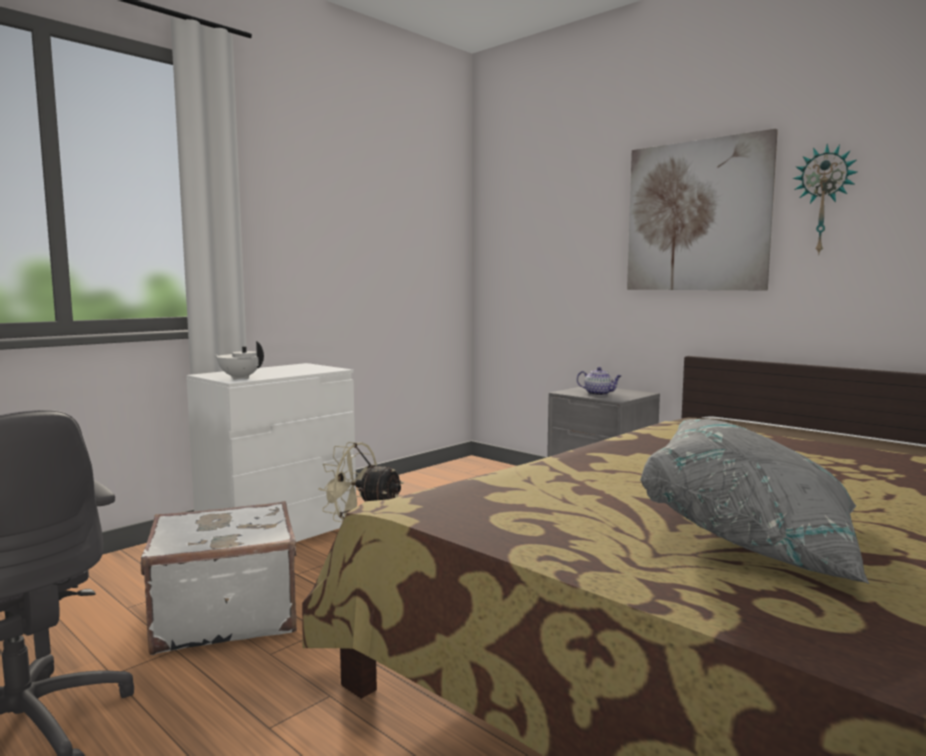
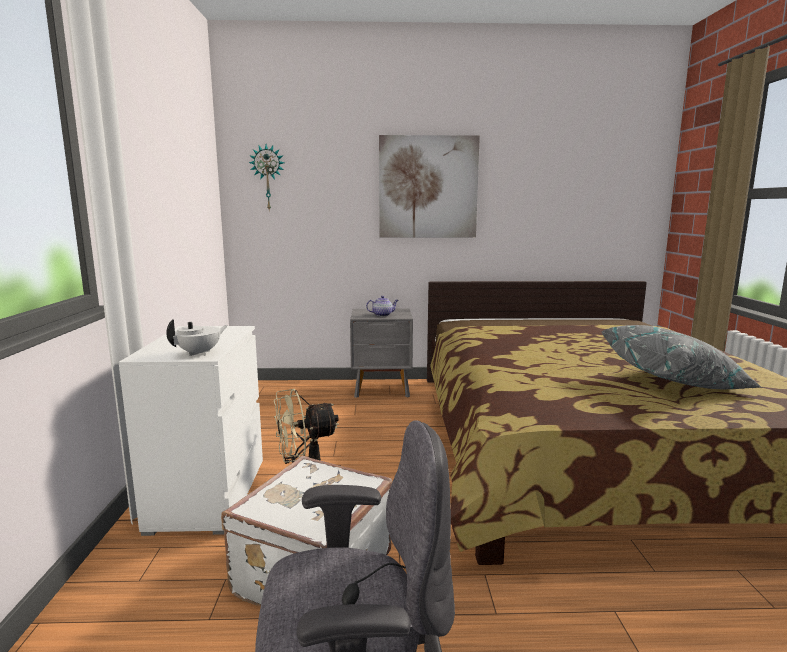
camera: 45 degrees left, 5 degrees up
(240, 378) = (200, 353): white teapot -> white teapot turned 150 degrees clockwise
(824, 200) = (506, 183): wall clock -> wall clock (268, 178)

